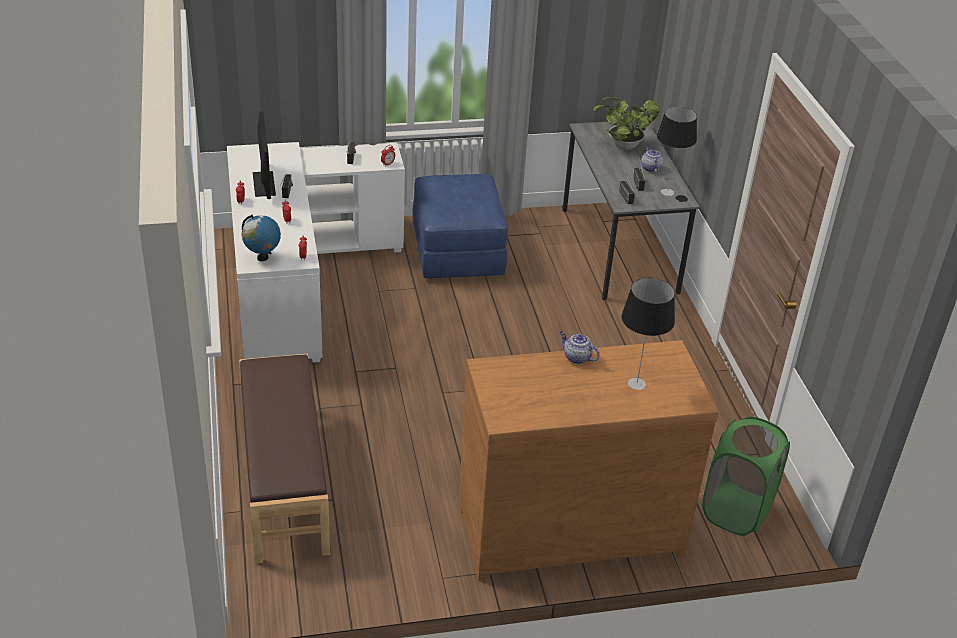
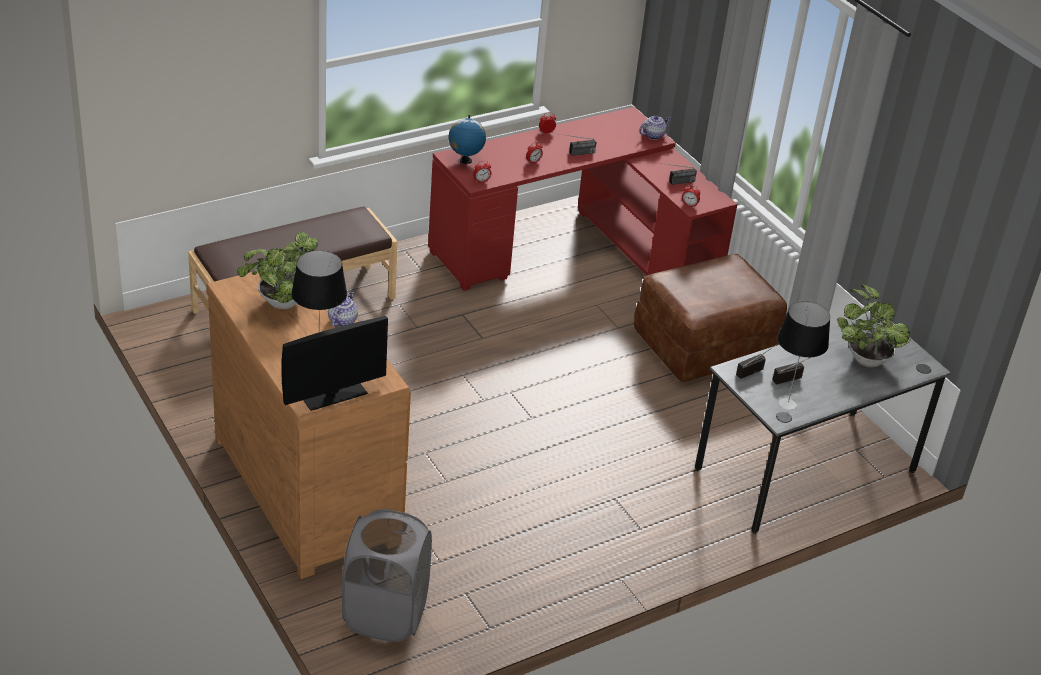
camera: 70 degrees right, 0 degrees up
(264, 184) = (584, 138): monitor -> monitor (333, 394)
(297, 280) = (578, 252): white desk -> red desk
(457, 251) = (705, 344): blue ottoman -> brown ottoman
(539, 391) = (280, 303): none -> potted plant
(650, 168) = (832, 385): teapot -> teapot (653, 135)
(736, 510) = (385, 615): green laundry basket -> grey laundry basket

